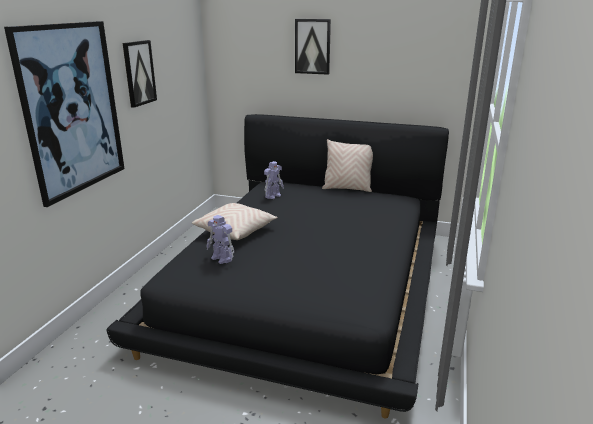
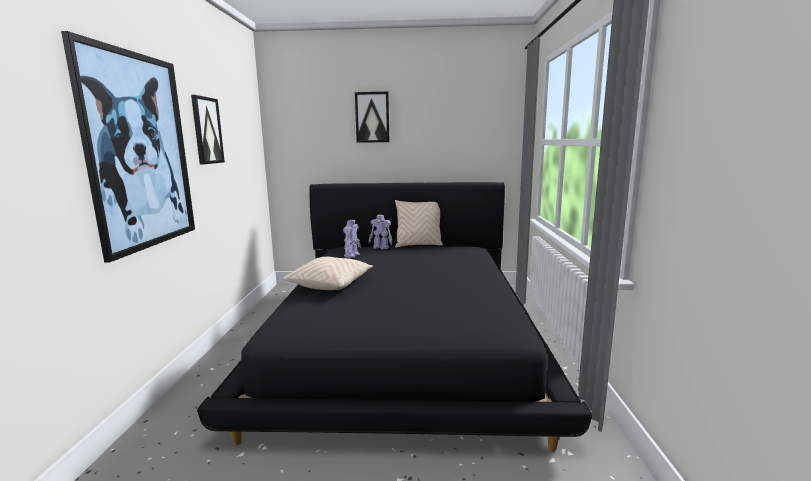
camera: 15 degrees left, 10 degrees down
(222, 259) = (330, 308): toy robot -> toy robot (381, 247)

